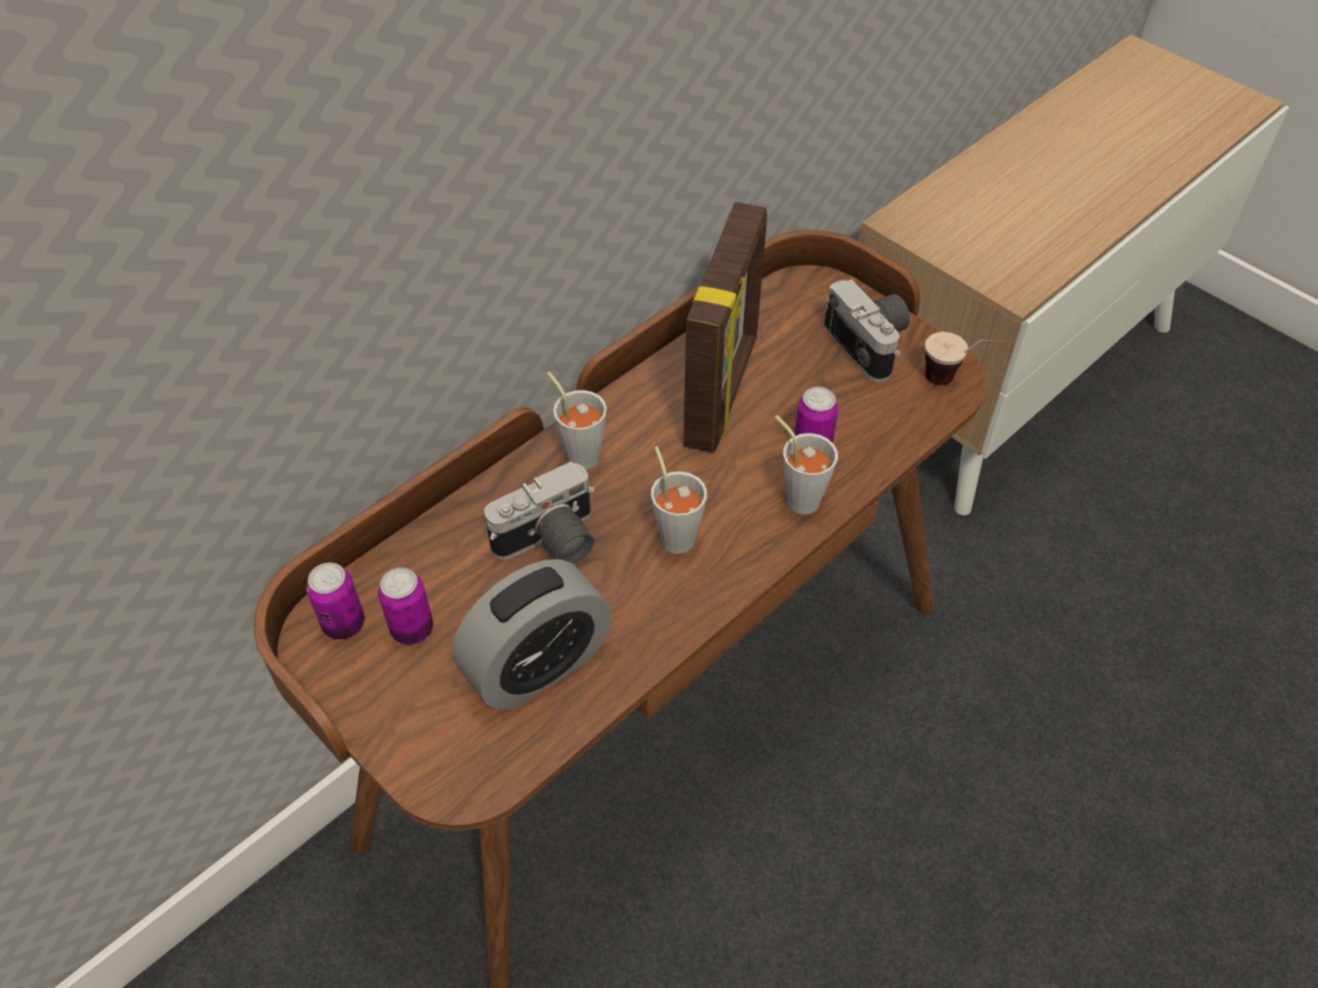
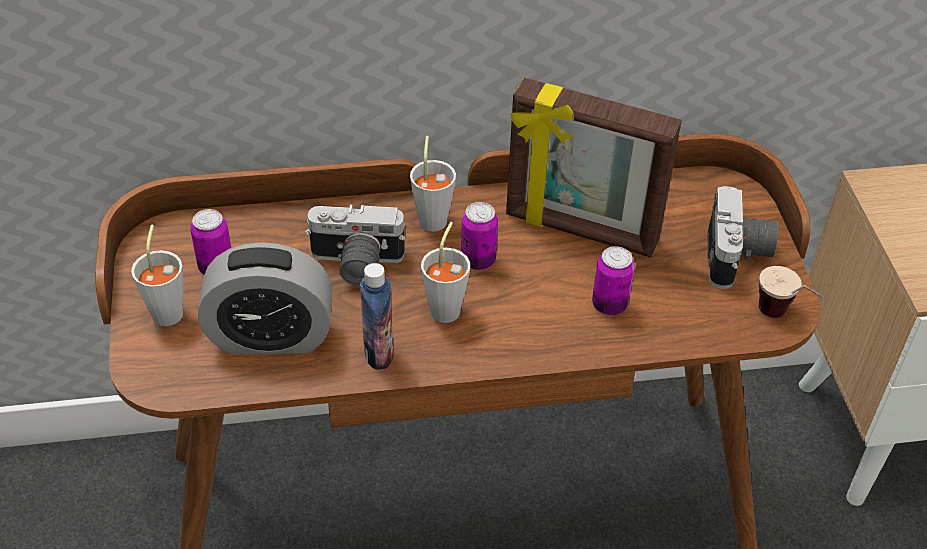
camera: 35 degrees right, 5 degrees down
(344, 624) = (179, 241): can -> can (478, 260)
(656, 618) = (378, 353): none -> bottle
(723, 392) = (580, 230): picture frame -> picture frame turned 60 degrees clockwise
(798, 496) = (564, 331): grey cup -> grey cup (169, 309)

